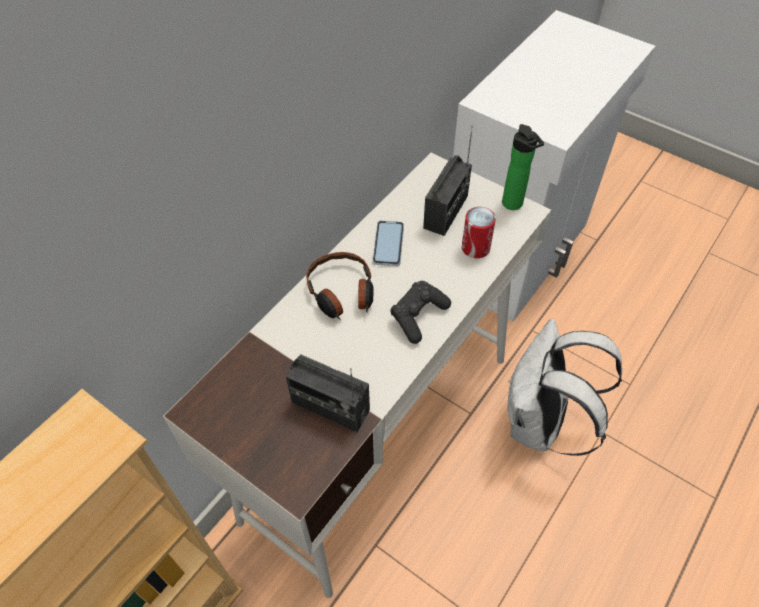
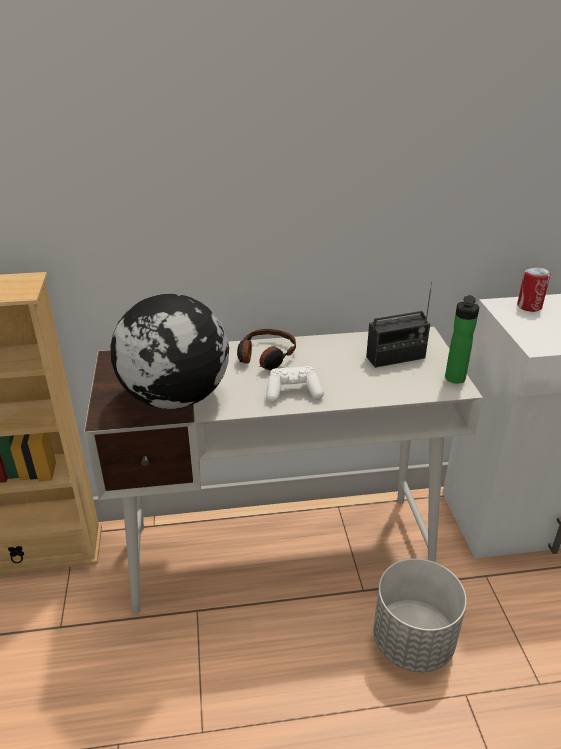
camera: 45 degrees right, 20 degrees down
(330, 407) = (176, 398): radio -> globe
(388, 244) = (330, 352): phone -> none
(418, 316) = (293, 392): black game controller -> white game controller
(475, 248) = (387, 384): can -> can (529, 306)
(540, 424) = (412, 642): white backpack -> grey planter

